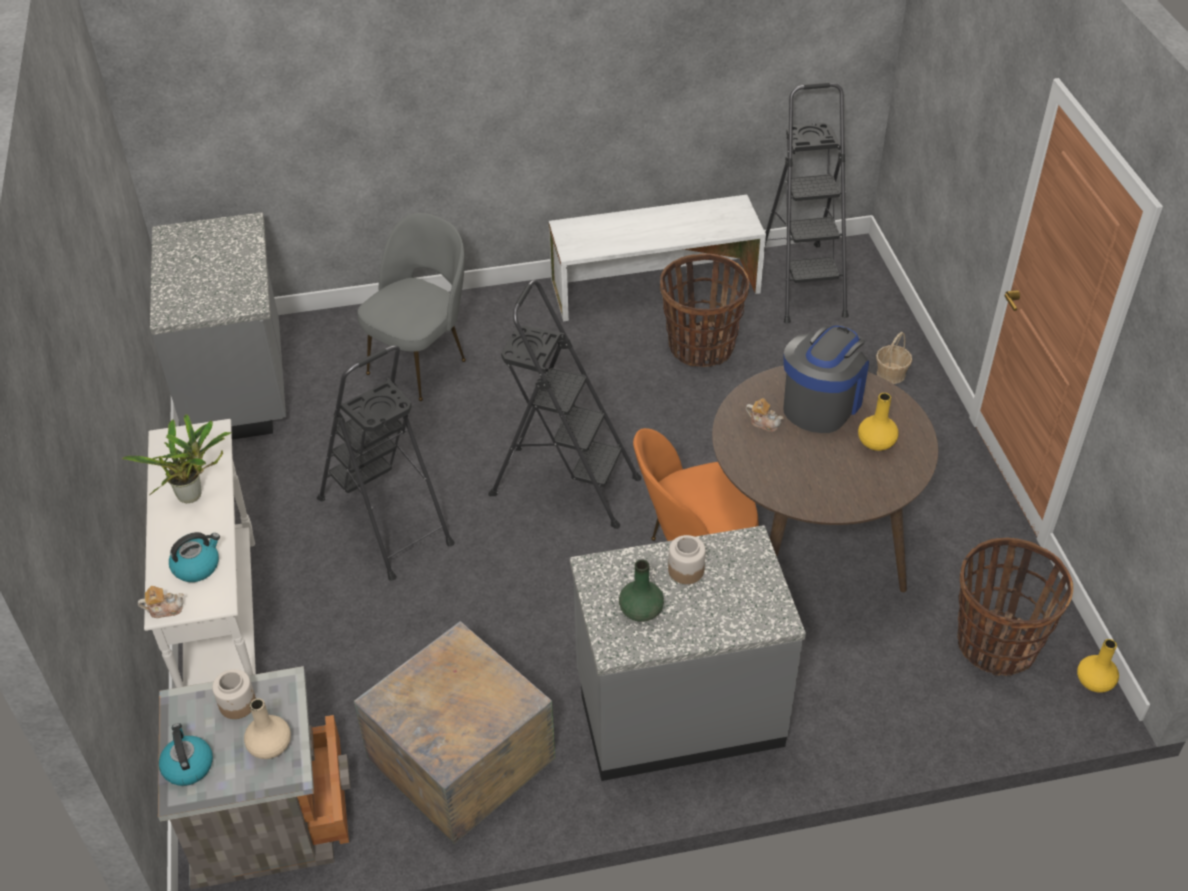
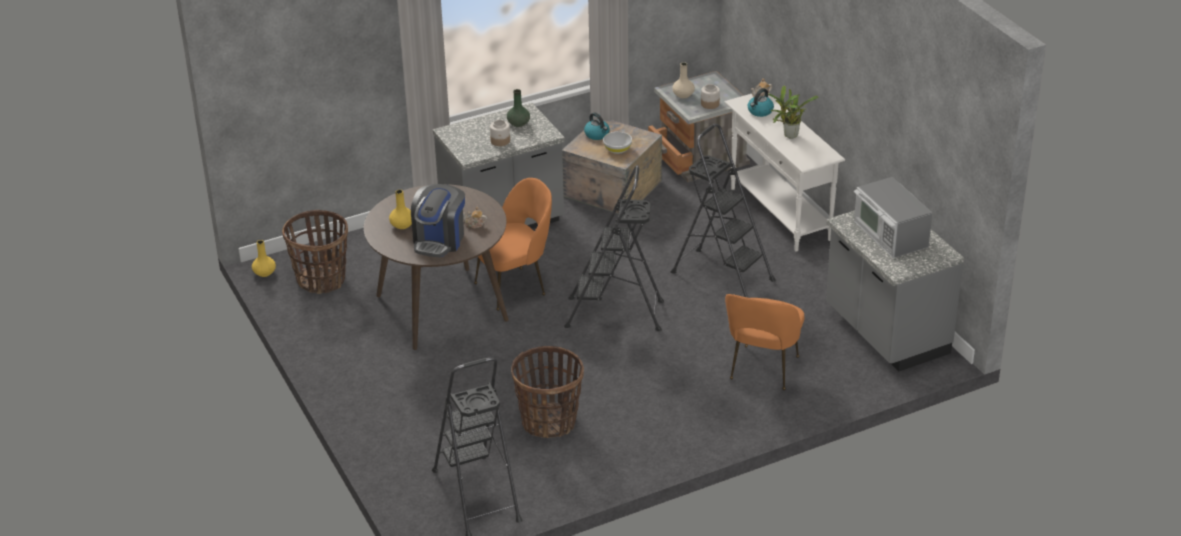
camera: 165 degrees right, 10 degrees down
(187, 766) = (716, 84): kettle -> kettle (597, 135)
(210, 272) = (889, 234): none -> microwave
(422, 363) = (762, 372): grey chair -> orange chair
(451, 677) = (617, 149): none -> white bowl
(656, 285) = (604, 468): white bench -> none
(891, 374) = (392, 428): basket -> none

